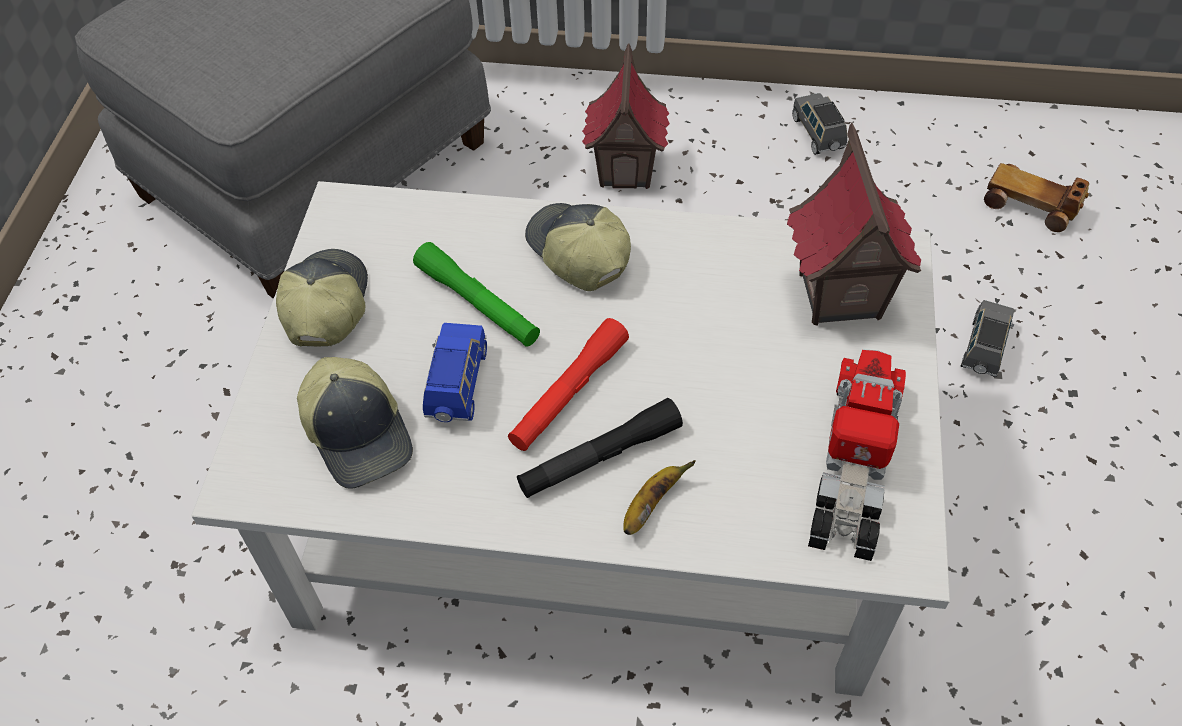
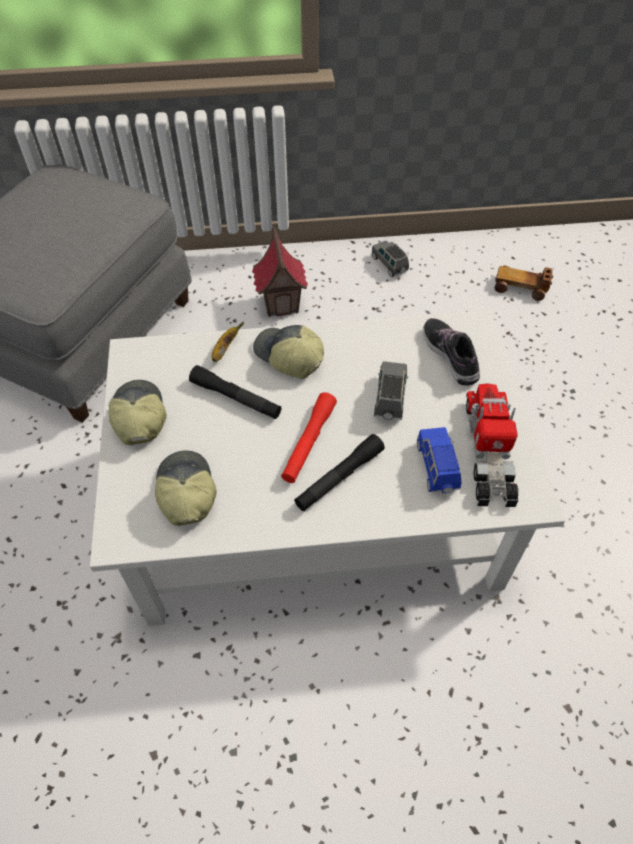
camera: 15 degrees left, 0 degrees up
(360, 433) = (185, 492): cap -> cap turned 150 degrees counterclockwise
(457, 385) = (238, 451): blue toy car -> blue toy car (437, 468)
(477, 303) = (236, 398): green flashlight -> black flashlight
(651, 505) = (378, 500): banana -> banana (225, 349)
(838, 296) = (450, 356): toy house -> shoe
(984, 349) = (517, 374): grey toy car -> grey toy car (390, 399)

